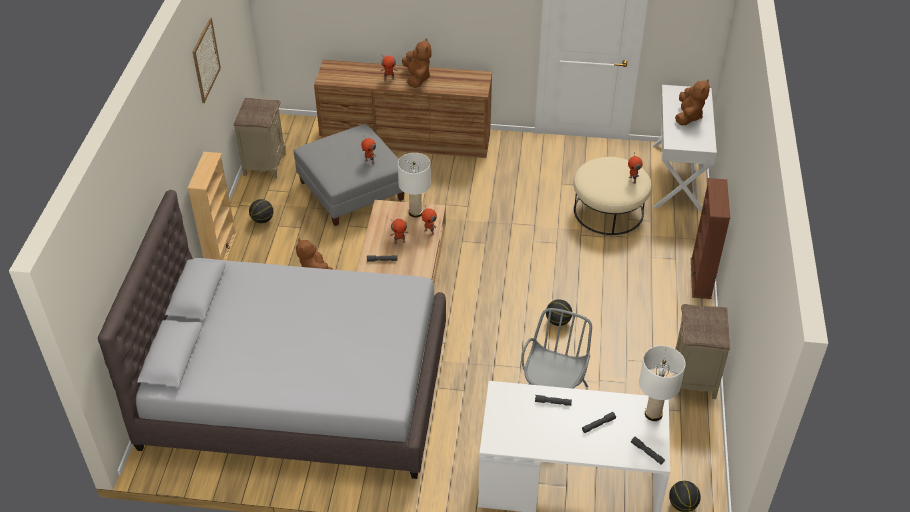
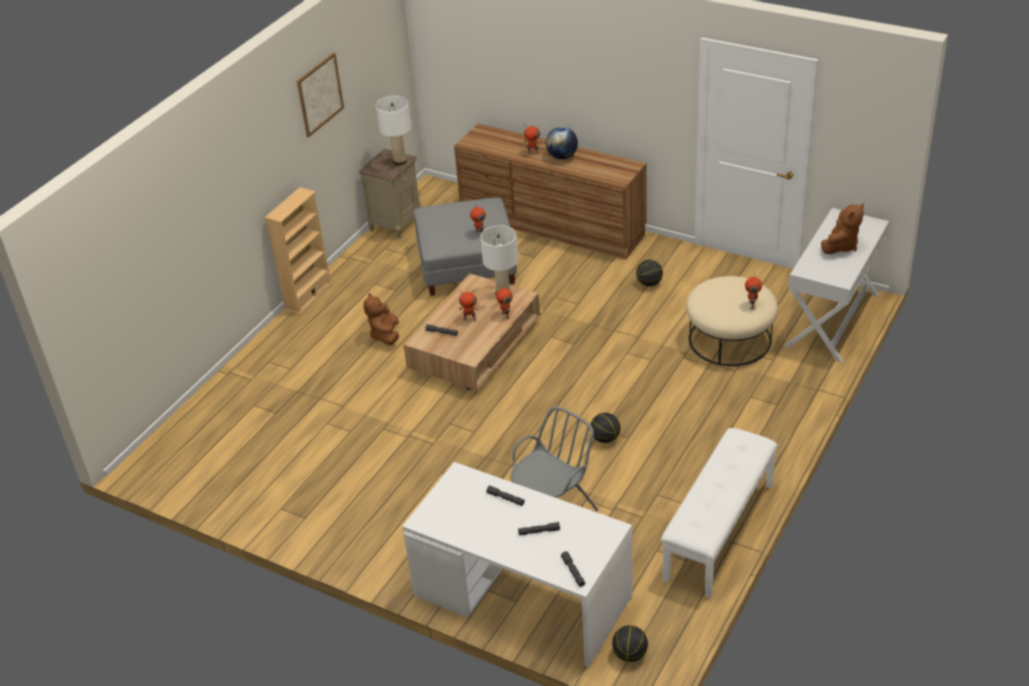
camera: 25 degrees right, 5 degrees down
(262, 220) = (363, 276): basketball -> basketball (649, 283)
(296, 386) = (306, 437): grey bed -> none
(417, 78) = (562, 156): brown plush toy -> globe
(653, 414) = (604, 536): white table lamp -> white table lamp (400, 161)
(692, 378) = (720, 532): beige nightstand -> white bench
(700, 278) = (794, 431): brown bookcase -> none

